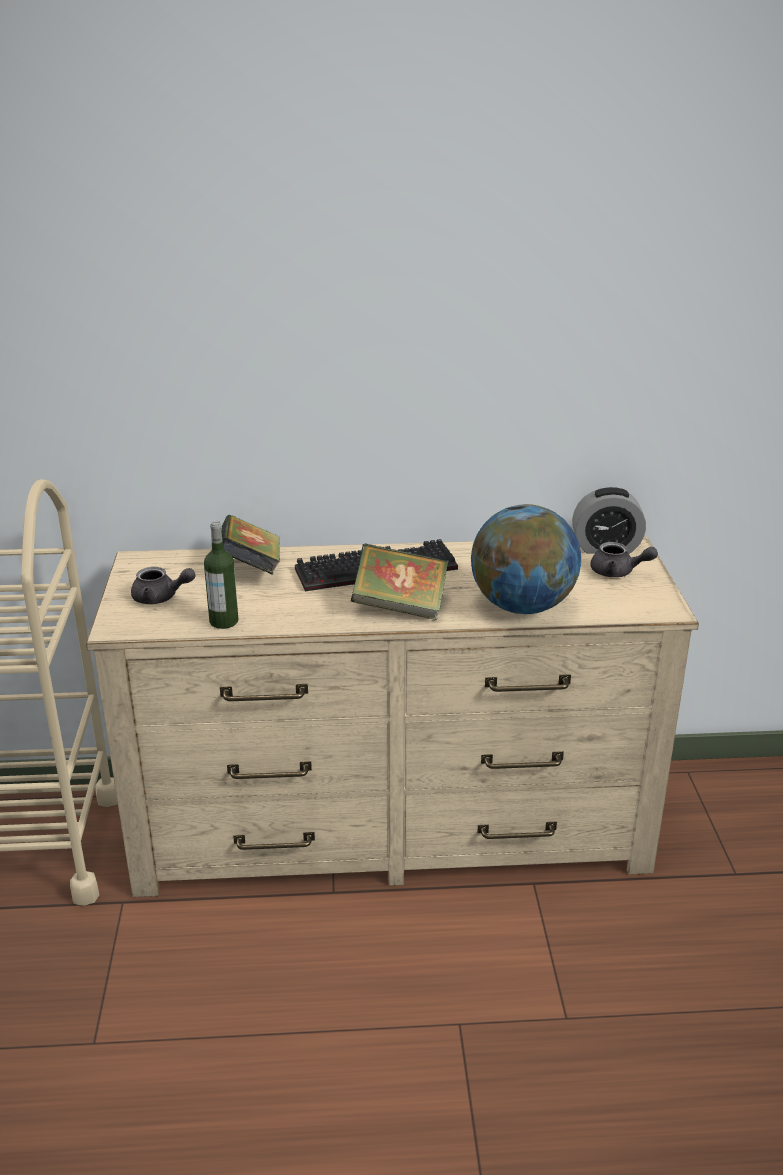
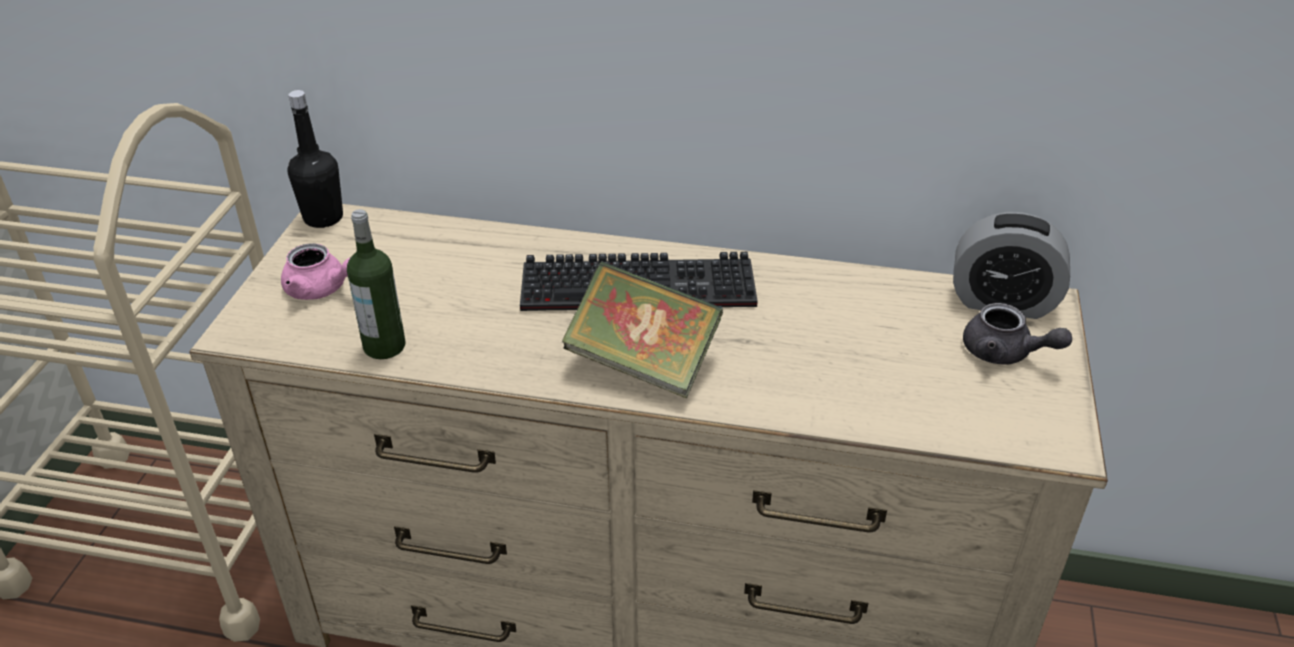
camera: 15 degrees right, 10 degrees up
(135, 559) = (323, 218): none -> black bottle
(161, 598) = (322, 289): grey teapot -> pink teapot
(252, 568) = (467, 258): book -> none
(522, 606) = (828, 395): globe -> none

